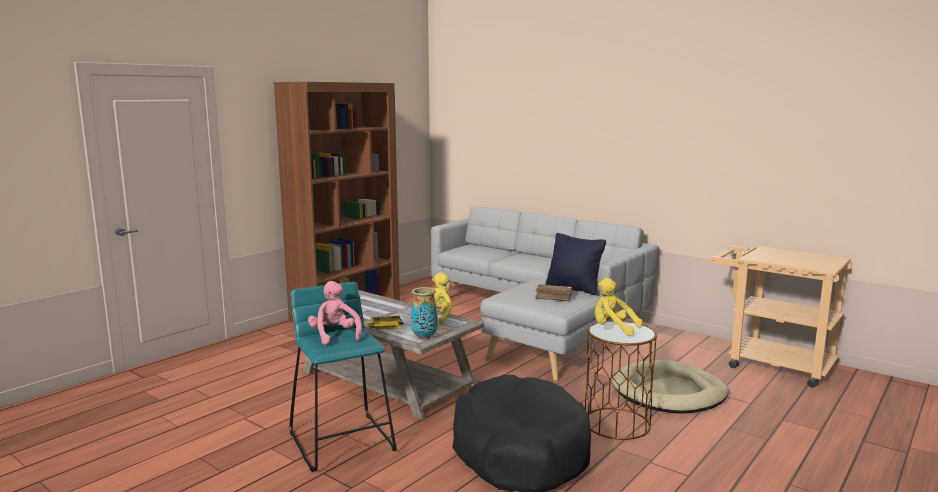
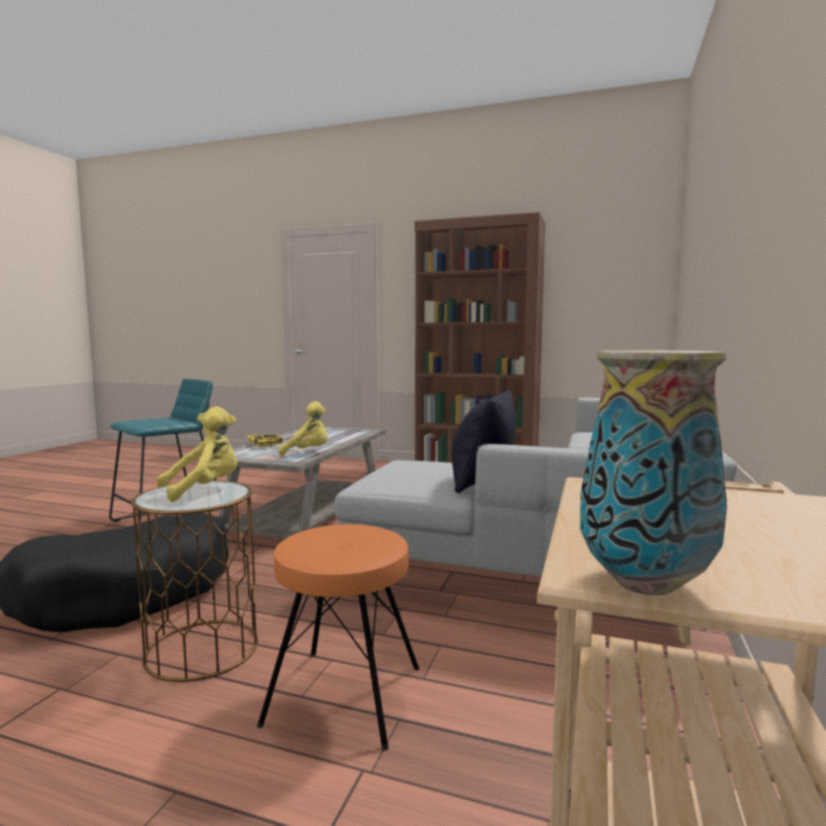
camera: 70 degrees right, 5 degrees down
(335, 336) = (165, 419): pink plush toy -> none
(424, 337) = (238, 455): vase -> vase (646, 583)
(553, 297) = (417, 476): brown book -> none
(613, 329) = (204, 489): yellow plush toy -> yellow plush toy turned 45 degrees clockwise
(669, 392) = (345, 695): beige dog bed -> orange stool

